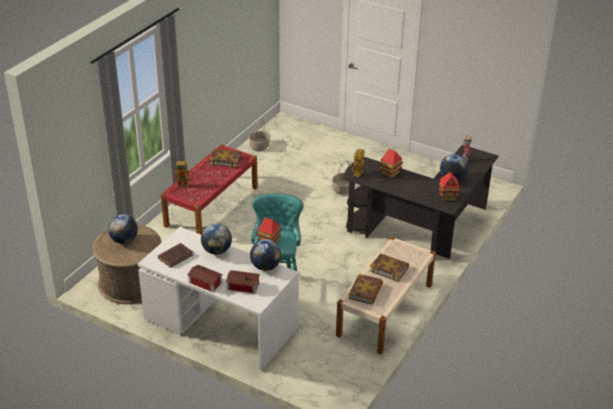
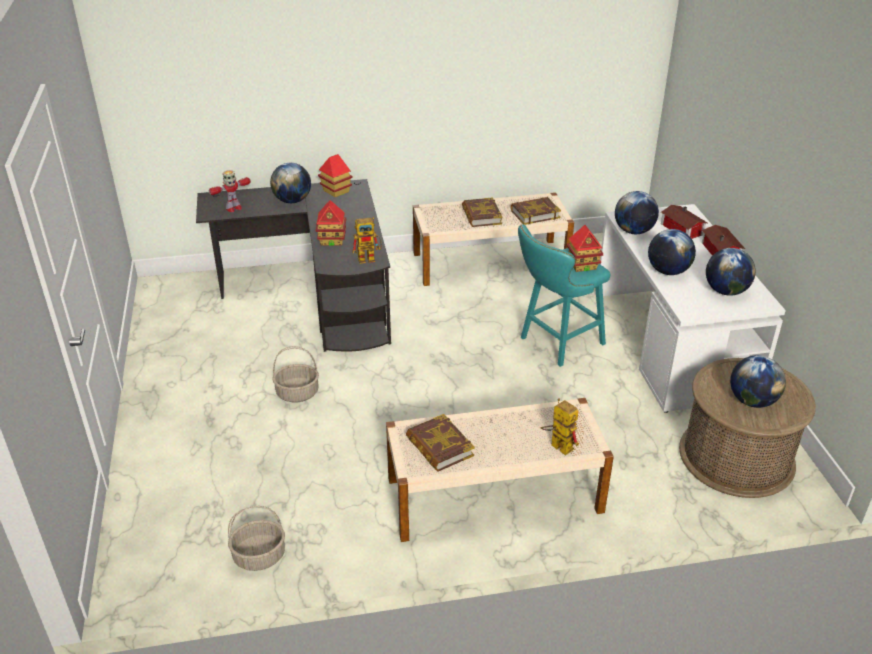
camera: 130 degrees left, 0 degrees up
(176, 256) = (725, 291): brown book -> globe
(211, 206) = (494, 496): red bench -> beige bench

